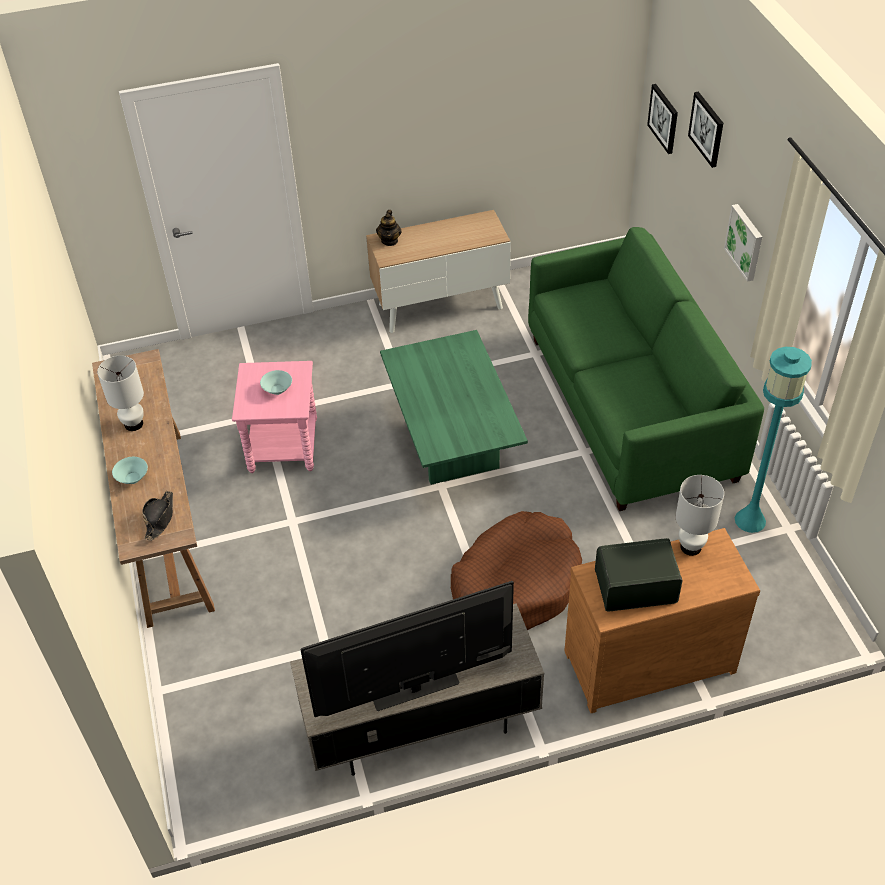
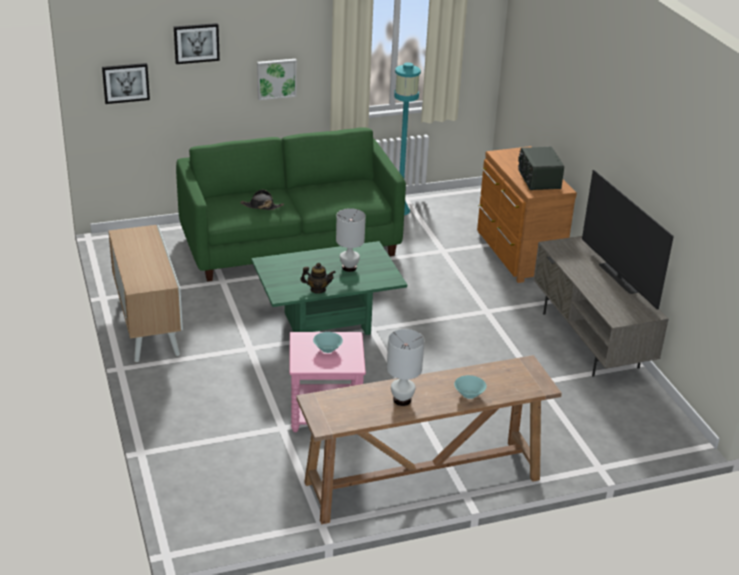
camera: 95 degrees left, 15 degrees down
(160, 518) = (512, 375): black hat -> black hat (261, 206)
(389, 240) = (139, 282): teapot -> teapot (318, 289)
(516, 583) = (464, 298): brown dog bed -> none
(690, 547) = (503, 161): white table lamp -> white table lamp (349, 268)

